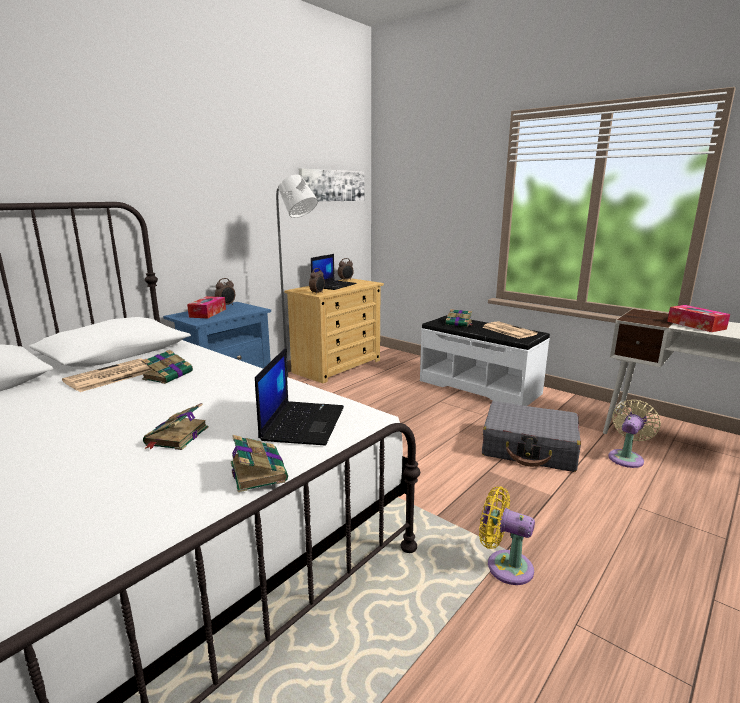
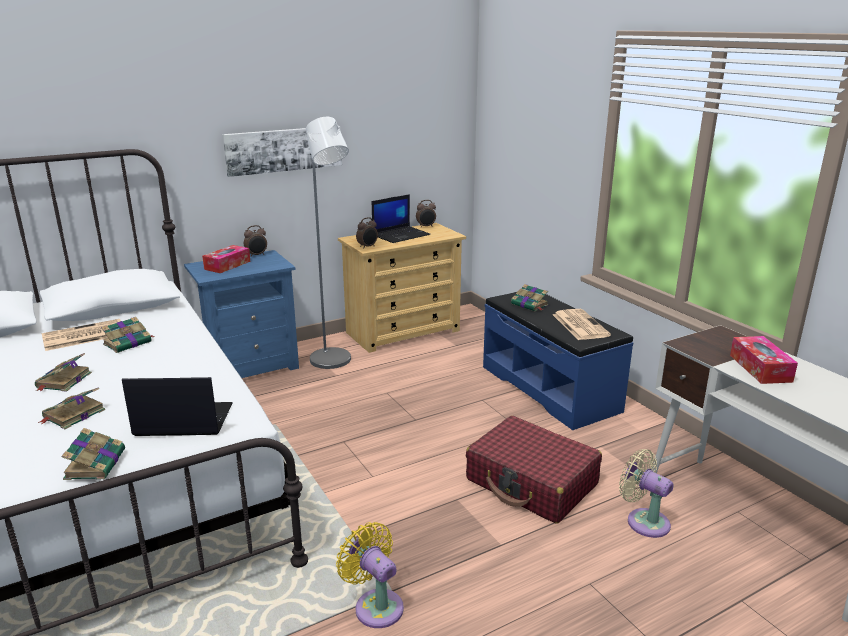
camera: 20 degrees right, 5 degrees up
(130, 412) = (63, 381): none -> book
(302, 423) = (182, 421): laptop -> laptop turned 120 degrees counterclockwise
(332, 185) = (412, 110): picture -> picture (284, 150)
(479, 387) = (550, 388): white bench -> blue bench
(529, 448) = (532, 482): grey suitcase -> red suitcase
(627, 457) = (644, 521): beige fan -> beige fan turned 105 degrees counterclockwise

